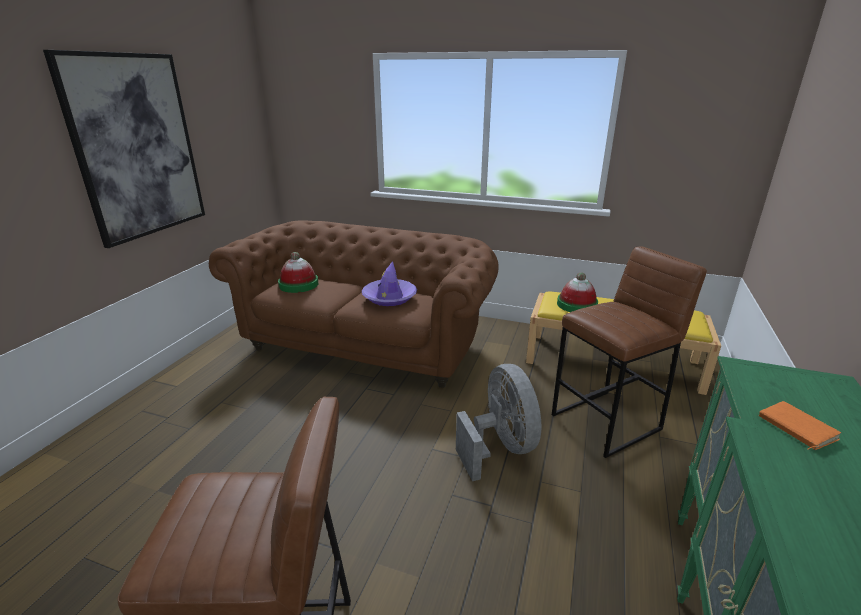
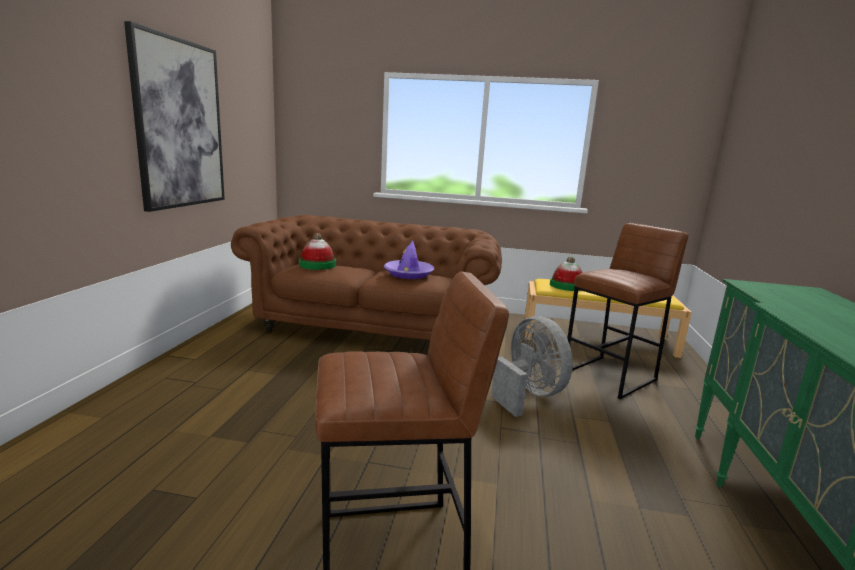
camera: 10 degrees left, 10 degrees down
(795, 428) = (803, 306): orange book -> none

